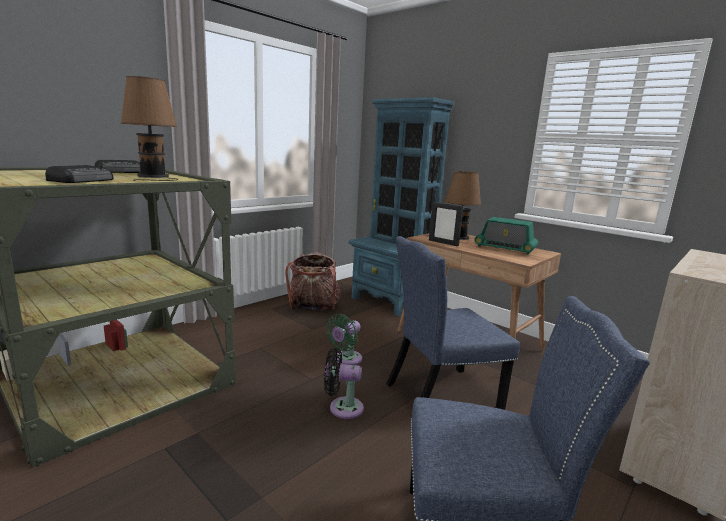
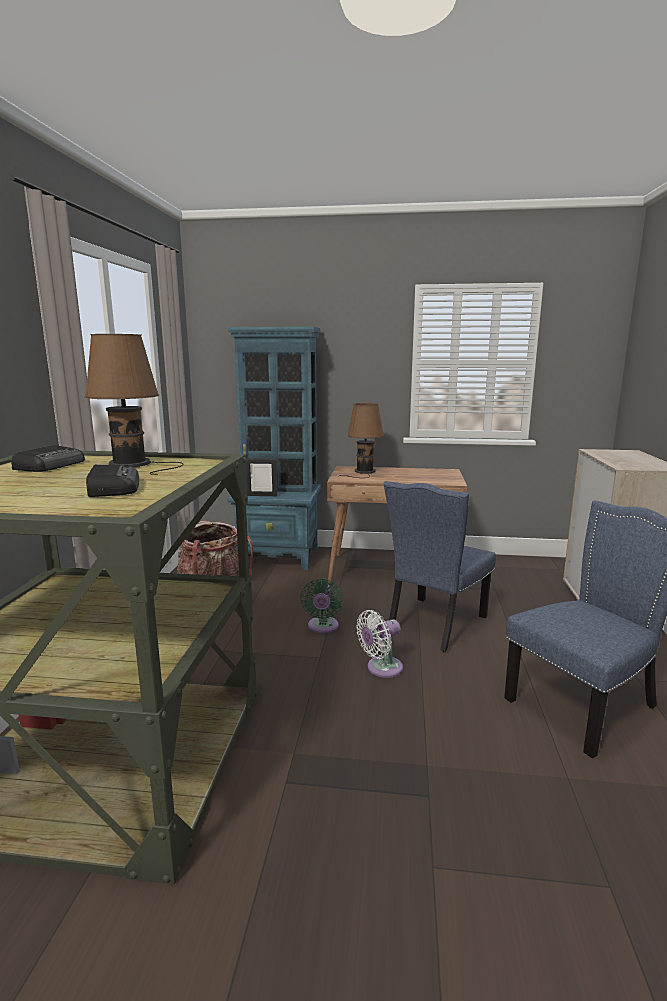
camera: 35 degrees left, 0 degrees up
(342, 408) = (381, 668): black fan -> white fan
(443, 242) = (367, 479): picture frame -> picture frame (262, 495)
(505, 248) = (418, 473): radio -> none

